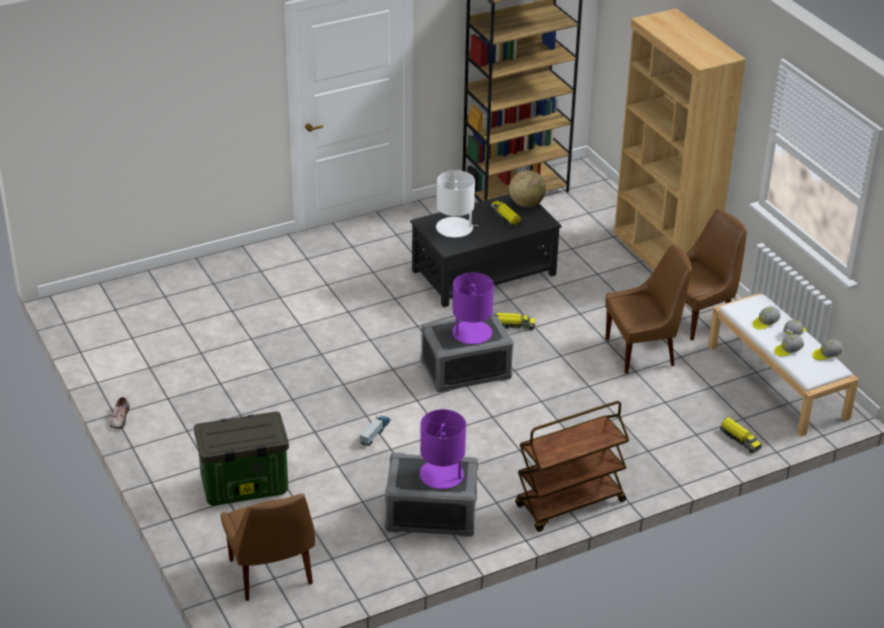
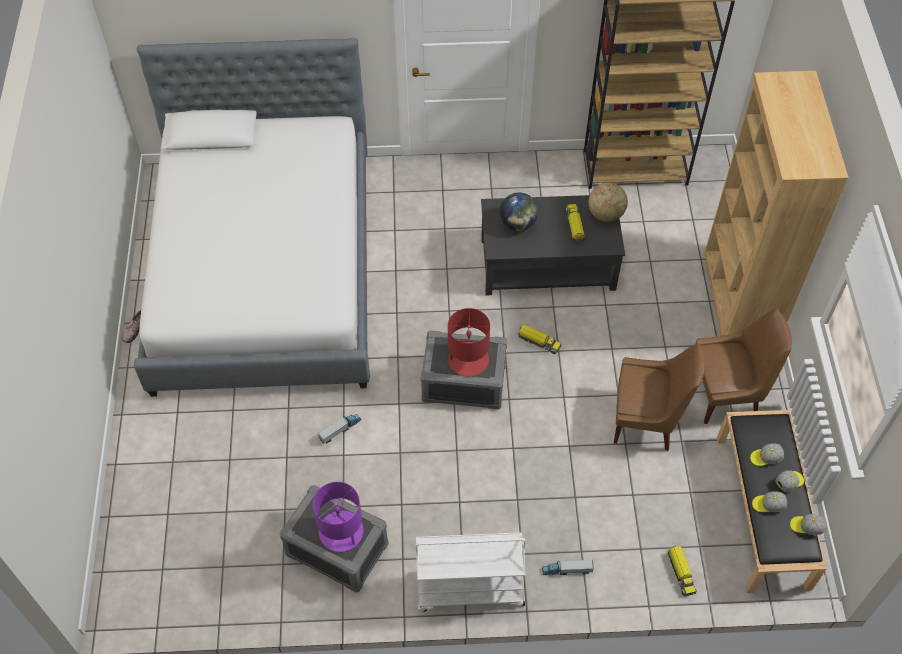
camera: 25 degrees right, 20 degrees up
(221, 343) = (265, 270): none -> bed
(243, 487) = (193, 450): storage box -> none
(271, 574) = (163, 563): brown chair -> none
(455, 228) = (517, 224): white table lamp -> globe
(471, 333) = (467, 360): purple table lamp -> red table lamp
(570, 504) = (469, 589): brown cart -> white cart
(645, 466) = (567, 570): none -> toy truck
(778, 382) = (763, 512): white bench -> black bench

